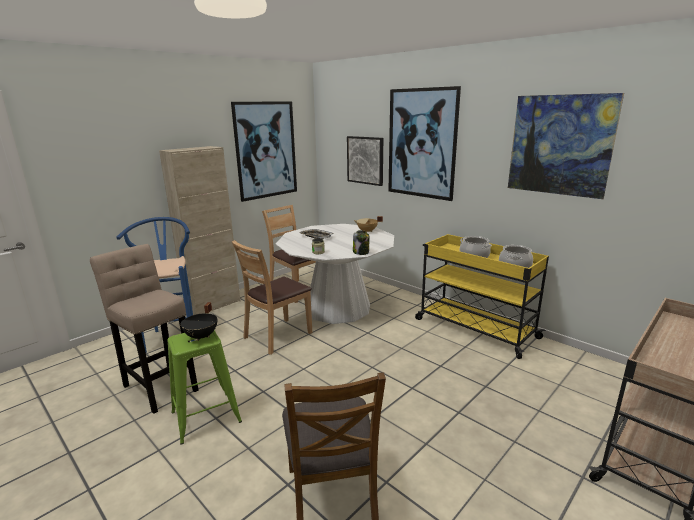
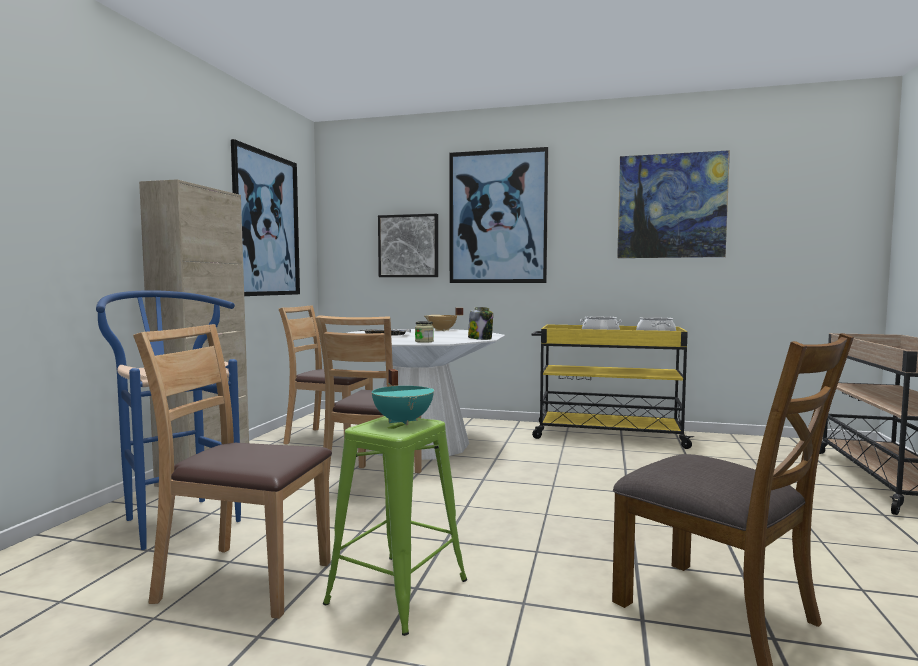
camera: 30 degrees left, 15 degrees down
(159, 385) = (244, 580): beige stool -> brown chair
(202, 336) = (404, 421): black cooking pot -> turquoise cooking pot

